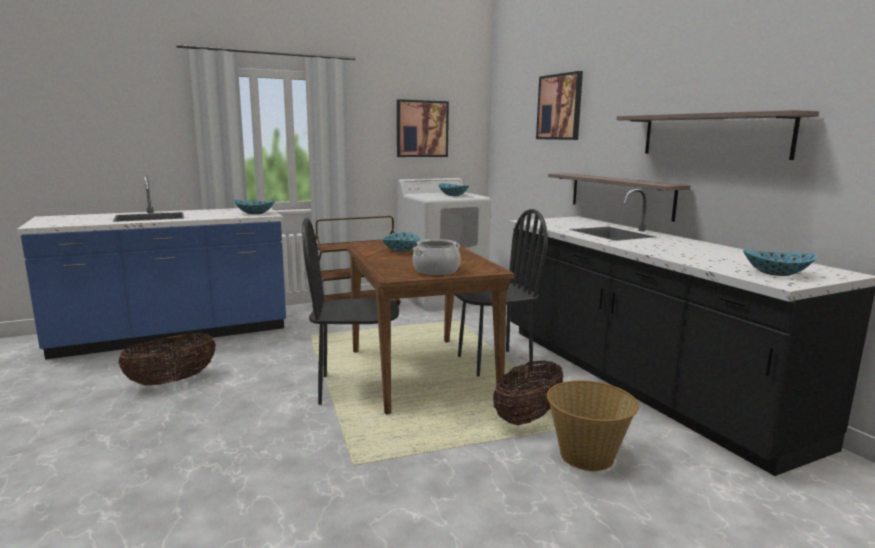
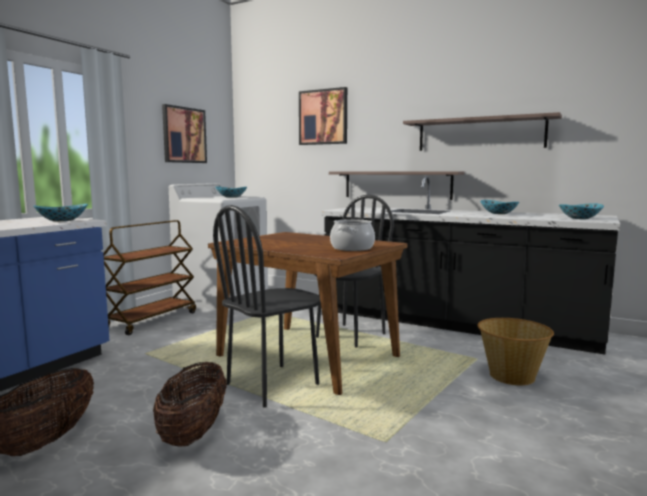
camera: 35 degrees left, 5 degrees down
(400, 250) = (270, 240): bowl -> bowl (498, 213)
(528, 417) = (437, 364): basket -> basket (193, 432)

